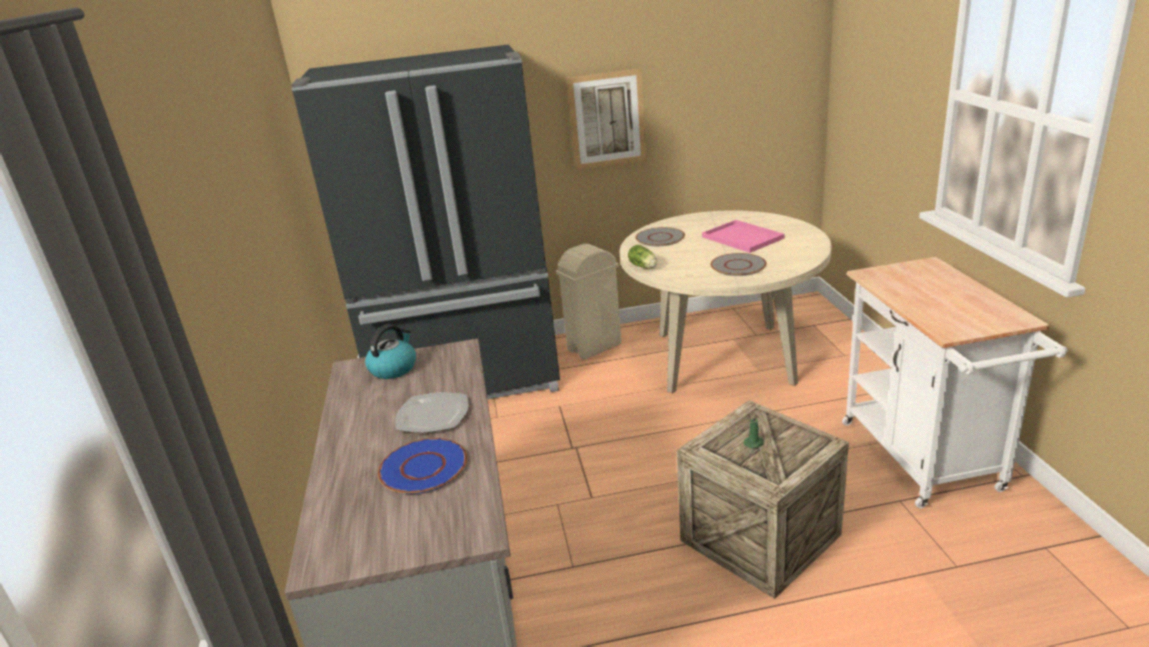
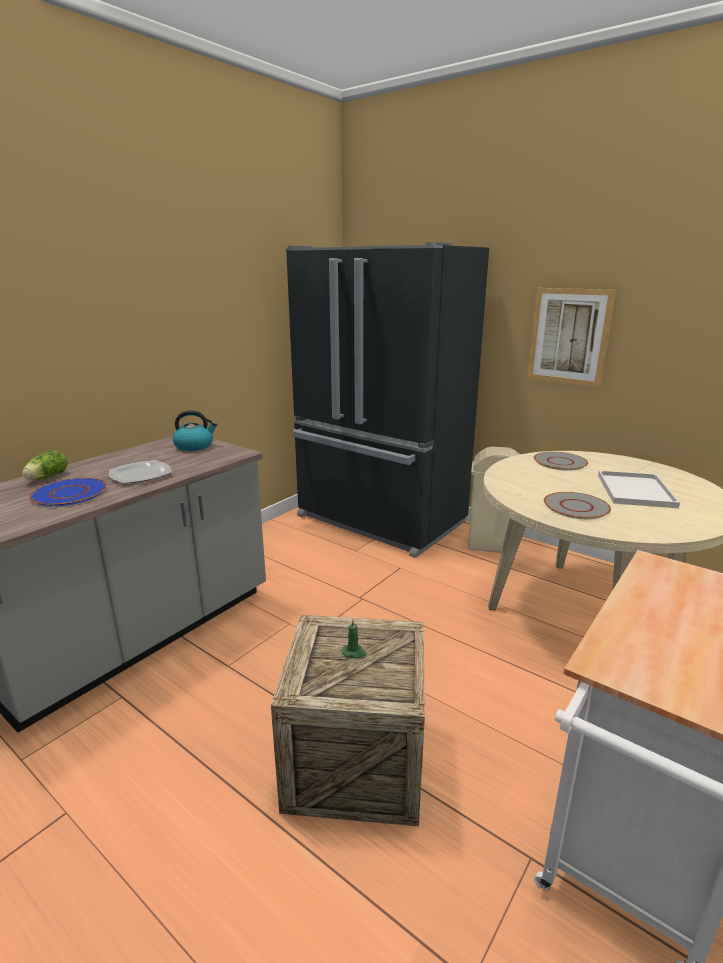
camera: 45 degrees right, 5 degrees down
(644, 267) = (498, 474): lettuce -> lettuce (46, 477)
(744, 238) = (636, 491): pink tray -> white tray

